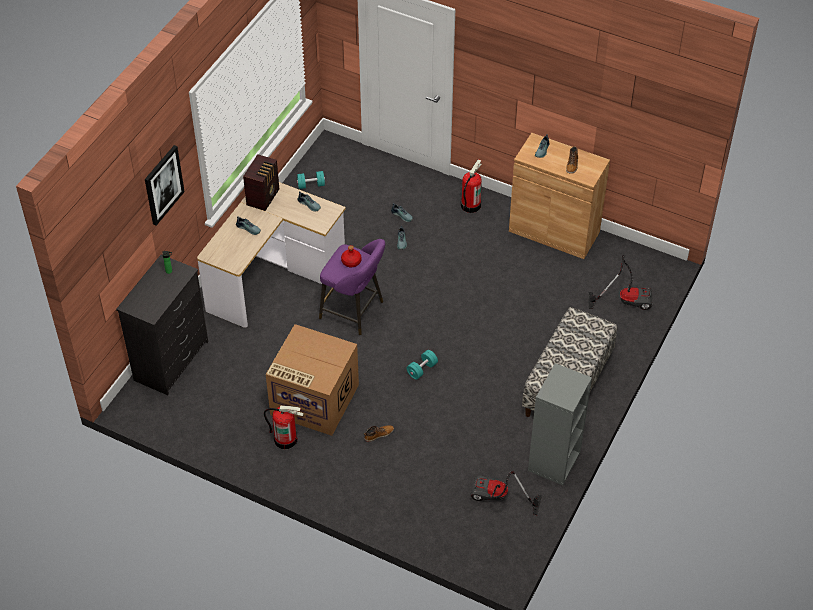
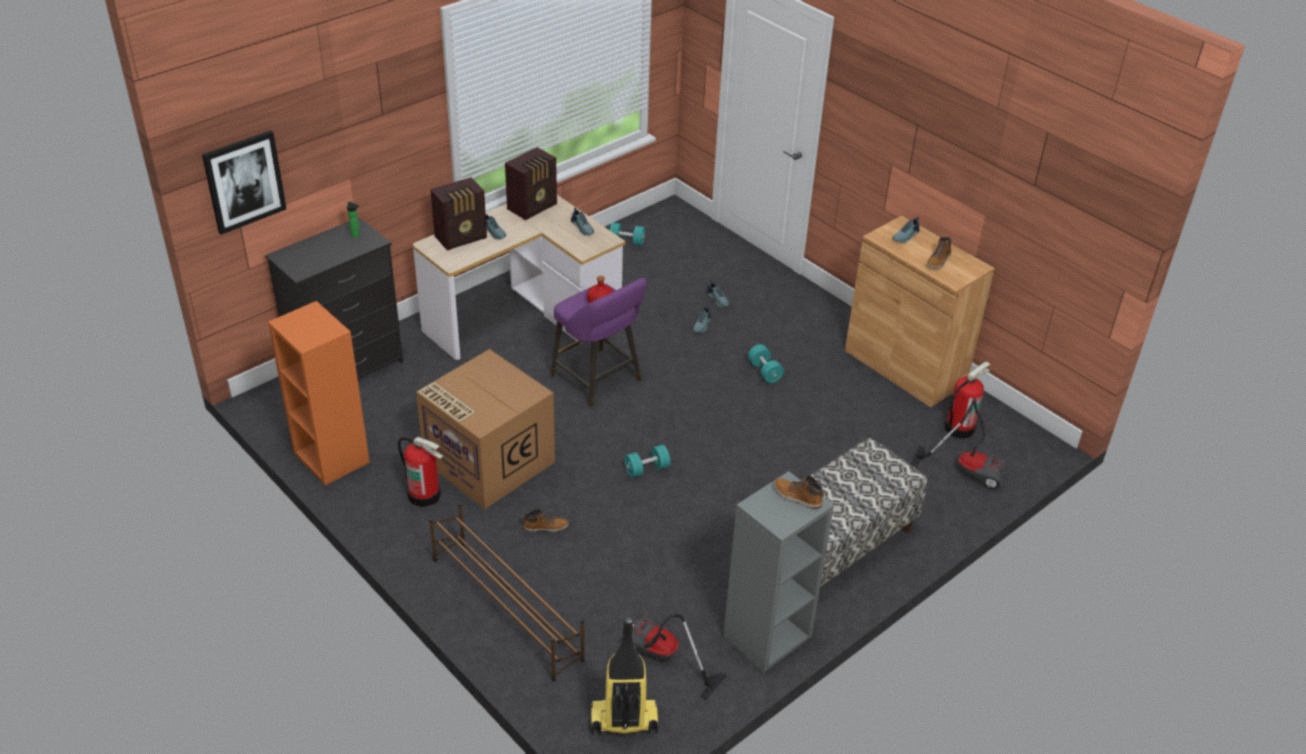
camera: 20 degrees right, 10 degrees down
(163, 185) = (377, 119): picture -> picture (244, 181)
(204, 433) = (330, 457): none -> orange bookcase
(229, 241) = (462, 237): none -> radio
(385, 499) = (506, 607): none -> brown shoe rack
(463, 266) = (764, 371): none -> turquoise dumbbell
(470, 205) = (810, 310): fire extinguisher -> fire extinguisher (959, 427)
(495, 546) = (623, 721): none -> vacuum cleaner
(568, 379) = (797, 497): none -> boot

